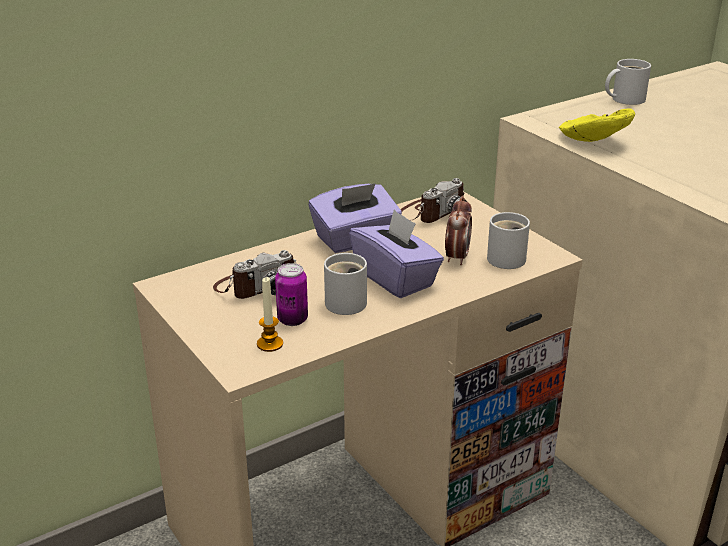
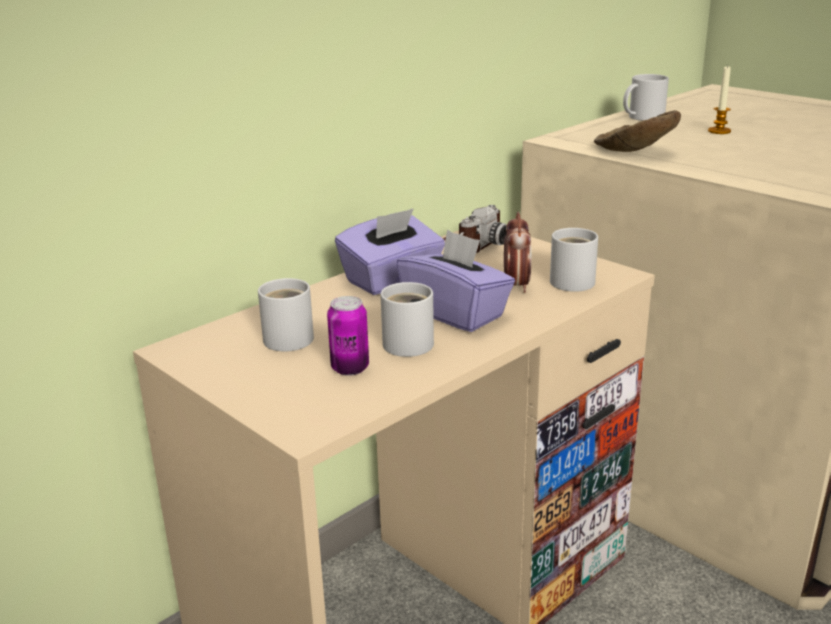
camera: 10 degrees left, 5 degrees down
(257, 286) = (292, 337): camera -> white mug
(270, 344) = (331, 398): candle -> candle (719, 131)
(592, 140) = (633, 151): yellow bowl -> brown bowl

